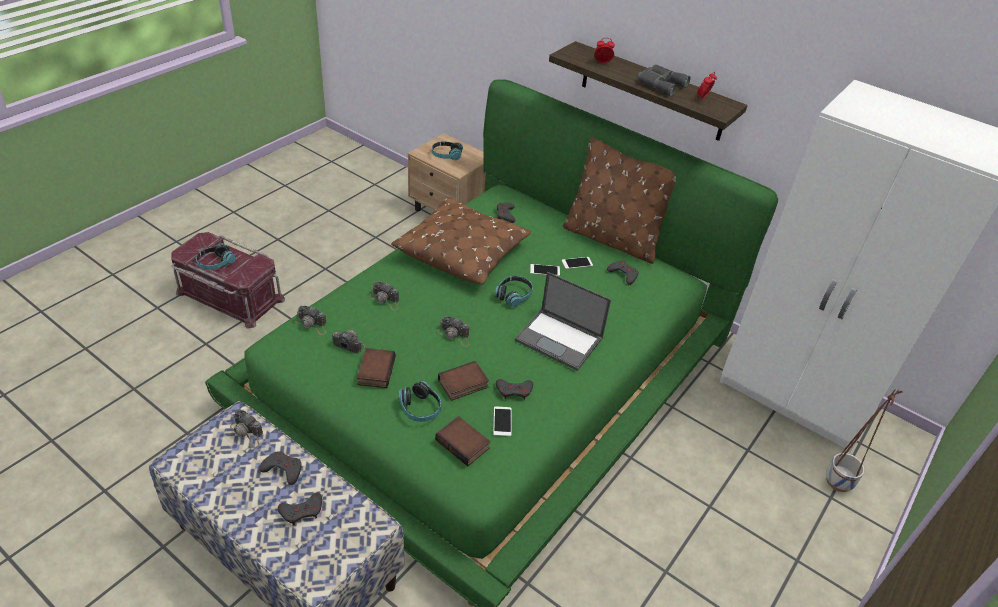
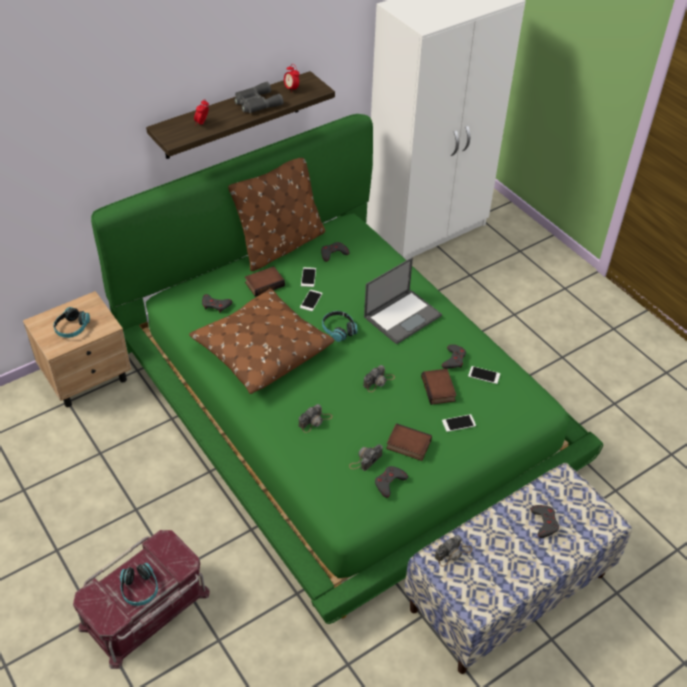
camera: 70 degrees left, 5 degrees up
(283, 469) = (499, 531): grey game controller -> grey game controller (389, 482)
(312, 324) = (331, 483): camera -> none
(420, 408) = (458, 423): headphones -> phone
(464, 444) = (502, 403): book -> book (264, 283)
(839, 482) = (508, 241): planter -> none

